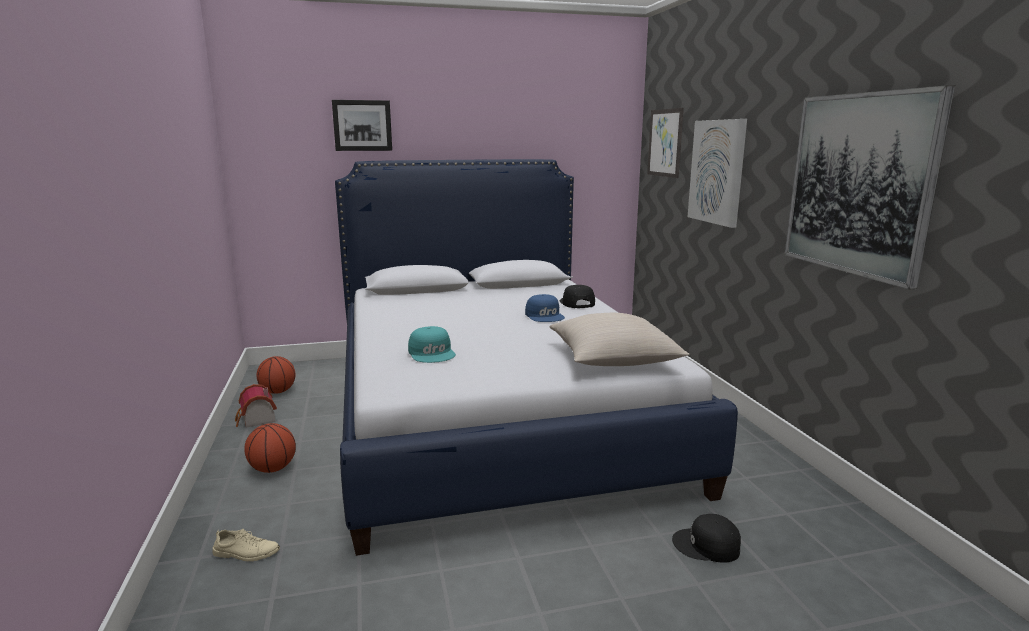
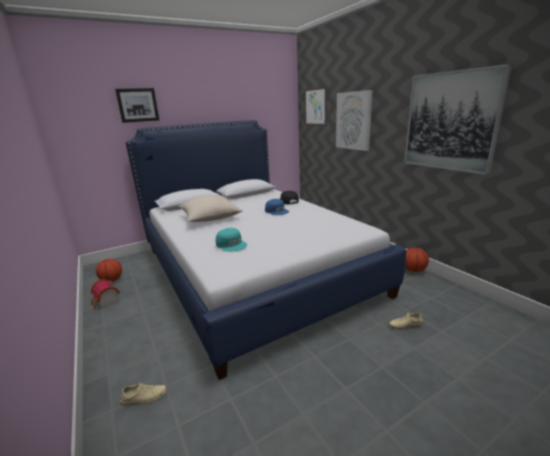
camera: 15 degrees left, 5 degrees up
(273, 469) = (134, 333): basketball -> basketball (413, 270)
(613, 359) = (334, 232): beige pillow -> beige pillow (210, 218)
(707, 546) = (405, 325): black cap -> beige shoe

